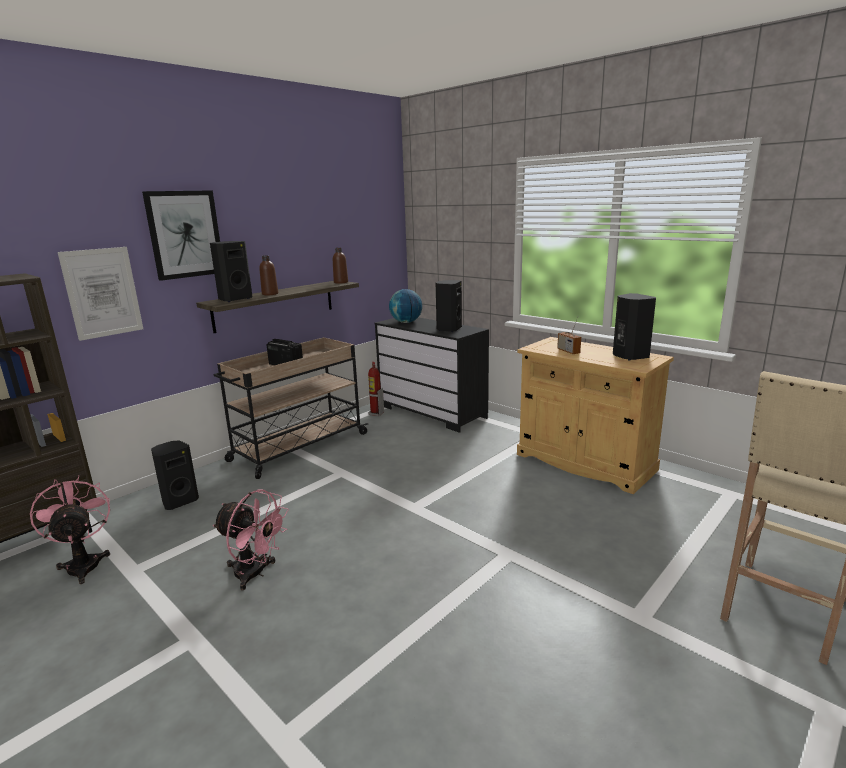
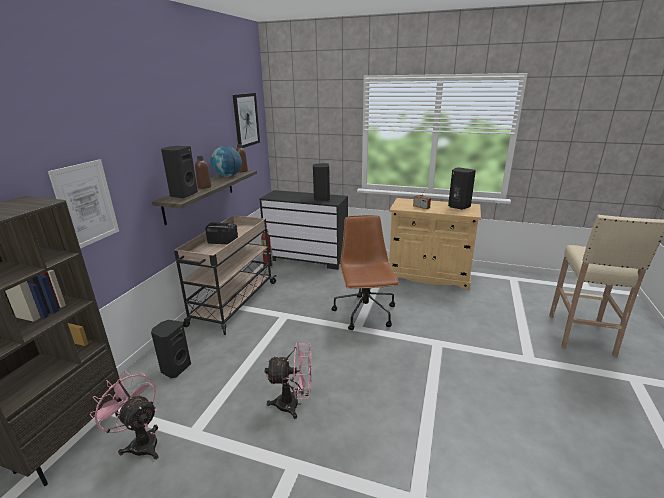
camera: 25 degrees left, 5 degrees up
(185, 234) = (139, 143): picture -> picture (246, 120)
(406, 322) = (283, 196): globe -> globe (228, 176)
(442, 493) = (365, 314): none -> brown office chair

